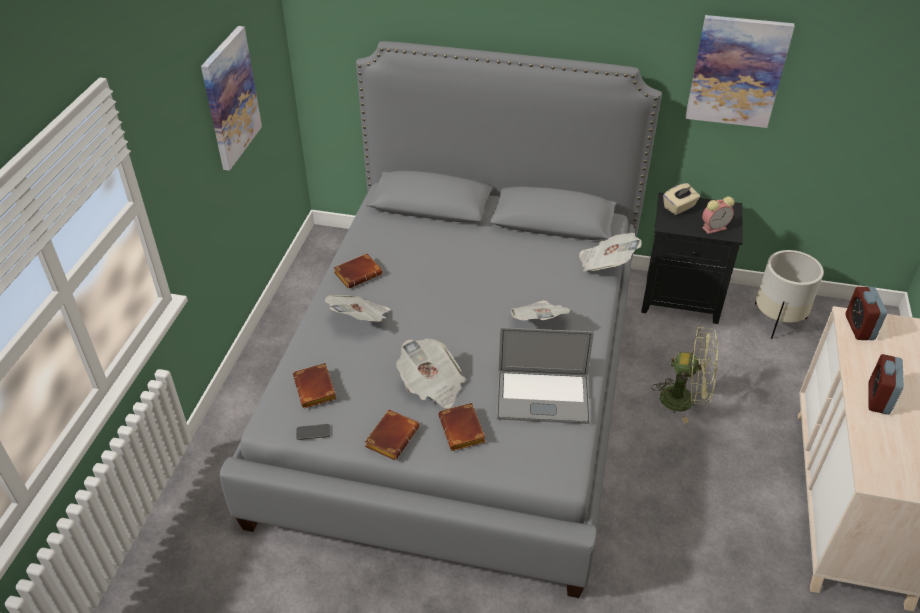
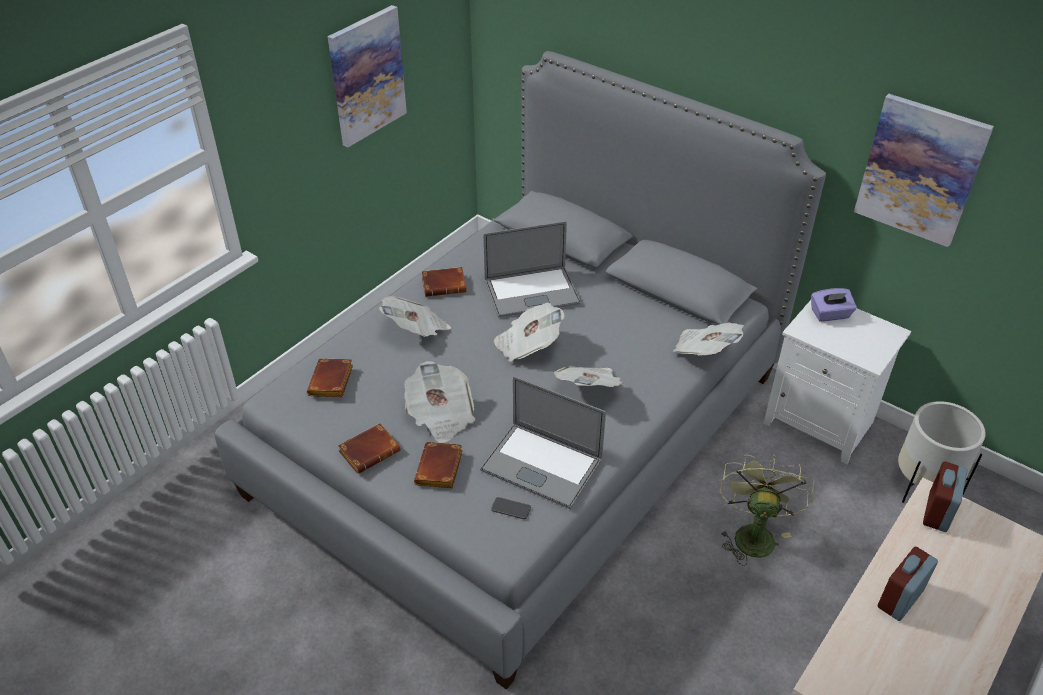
camera: 25 degrees right, 0 degrees up
(313, 432) = (303, 421): phone -> phone (511, 508)
(438, 258) = (532, 292): none -> laptop
(465, 302) = (528, 345): none -> newspaper
(679, 207) = (830, 314): beige tissue box -> purple tissue box
(682, 298) = (821, 423): black nightstand -> white nightstand
(685, 400) = (753, 533): green fan -> green fan turned 120 degrees counterclockwise
(715, 227) = (857, 349): alarm clock -> none

